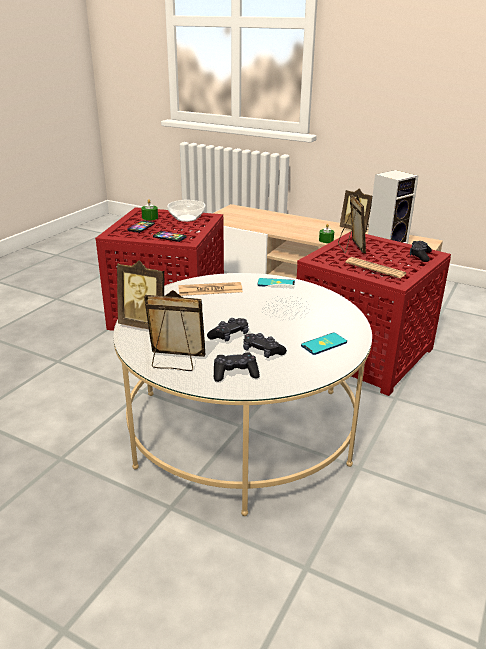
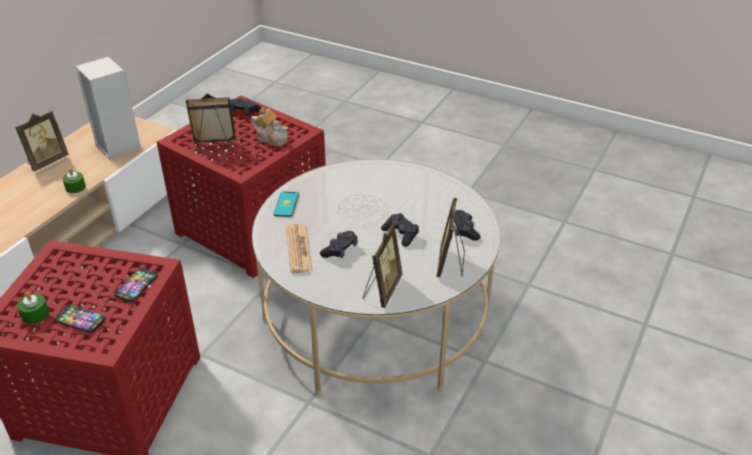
camera: 90 degrees left, 10 degrees up
(186, 218) = (55, 274): bowl -> none
(262, 352) = (427, 215): black game controller -> black game controller (340, 250)
(324, 344) = (411, 183): phone -> none
(375, 268) = (271, 138): newspaper -> teapot

